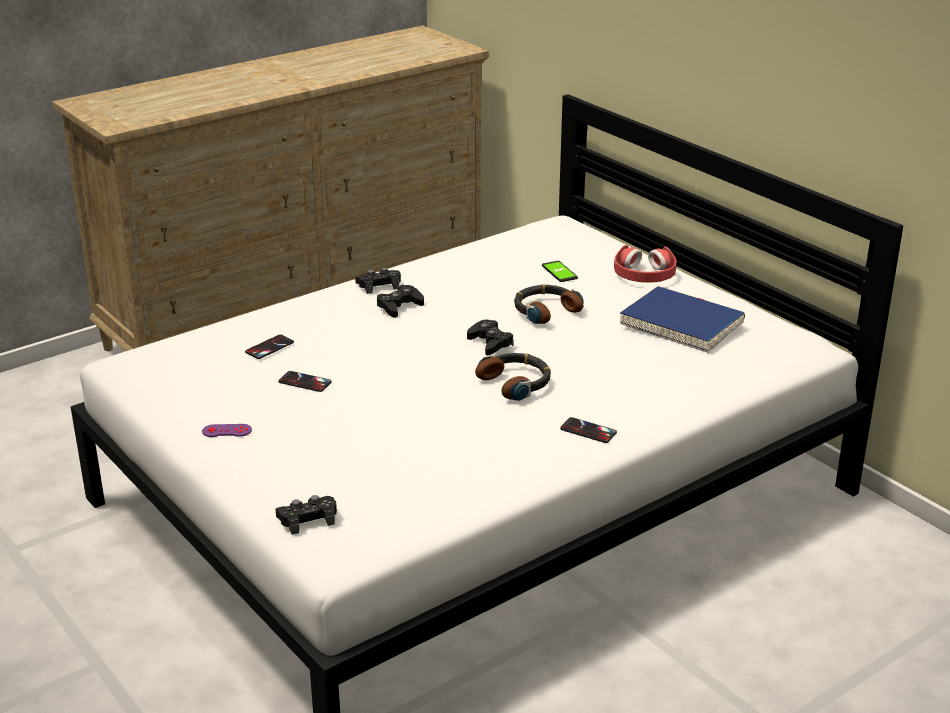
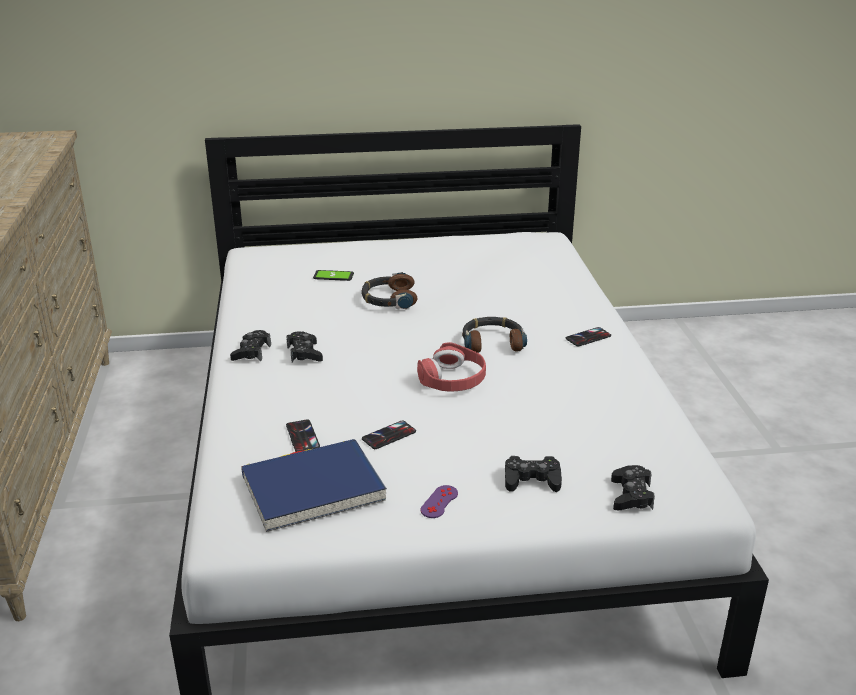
camera: 60 degrees left, 0 degrees up
(490, 343) = (419, 333): black game controller -> black game controller (532, 480)
(644, 275) = (380, 250): red headphones -> red headphones (453, 379)
(681, 324) = (473, 260): blue book -> blue book (313, 489)

